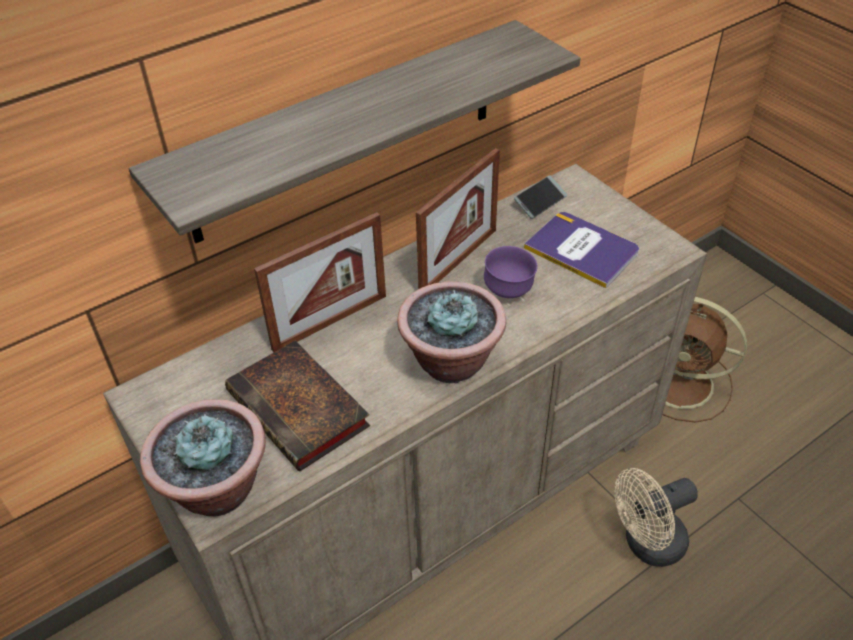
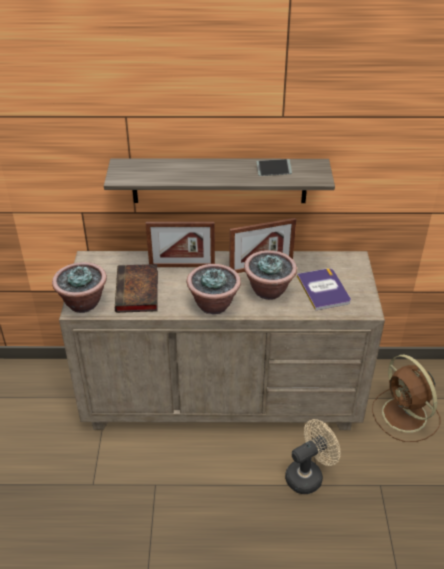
camera: 35 degrees right, 5 degrees down
(508, 292) = (269, 290): purple bowl -> potted plant
(540, 202) = (328, 260): phone -> phone (274, 171)
(647, 545) = (308, 475): beige fan -> beige fan turned 135 degrees clockwise

